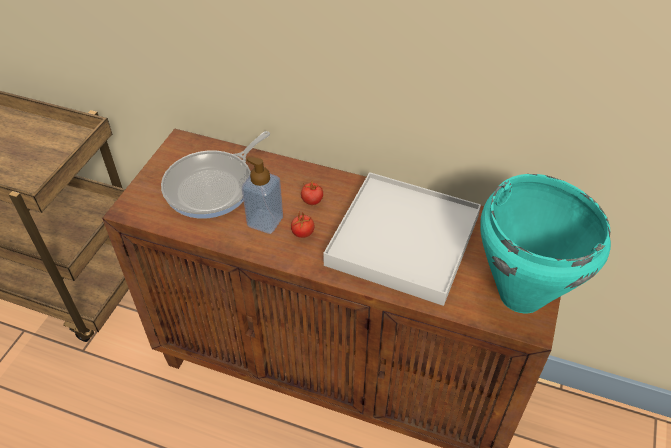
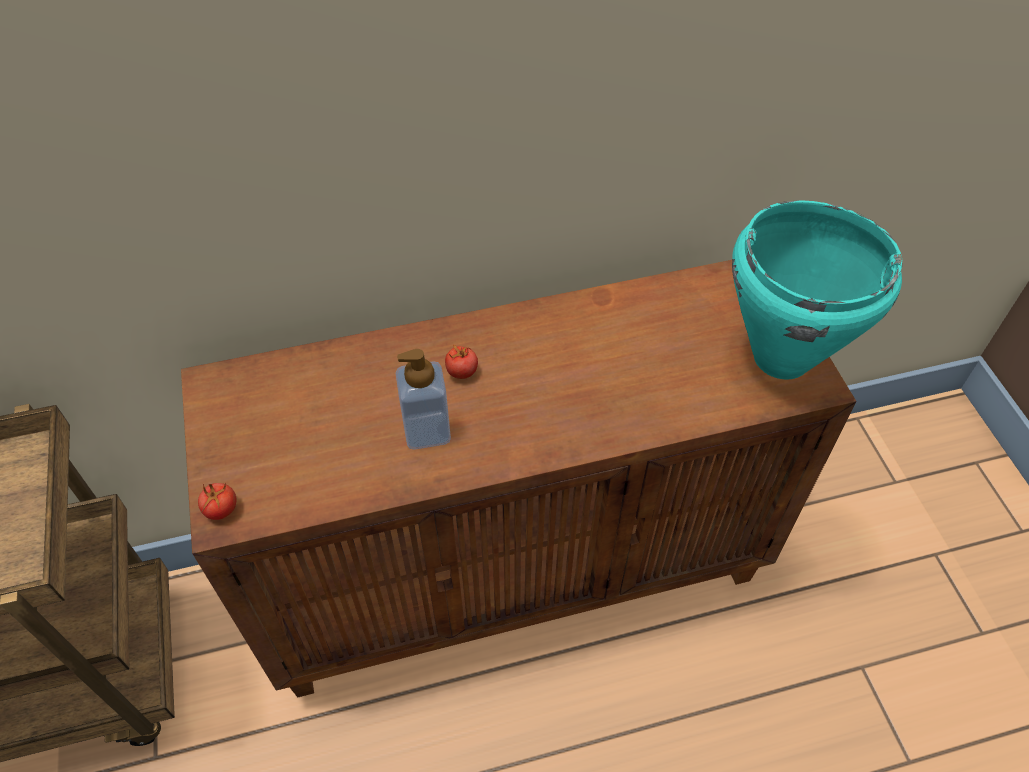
camera: 35 degrees left, 5 degrees up
(213, 186) = (315, 421): frying pan -> none
(302, 233) = (487, 420): tomato -> tomato (221, 510)
(403, 241) = (610, 363): white tray -> none

